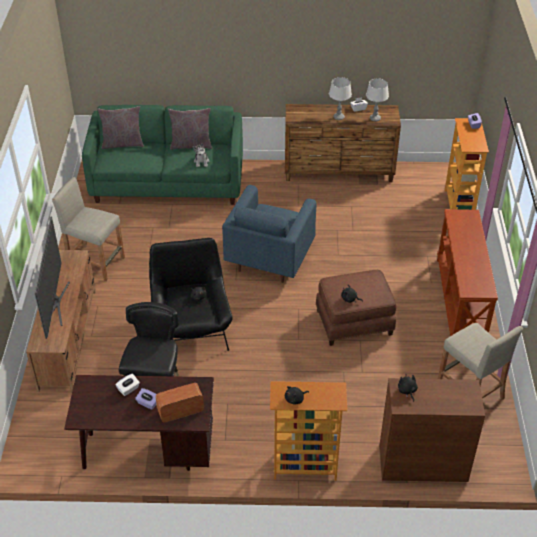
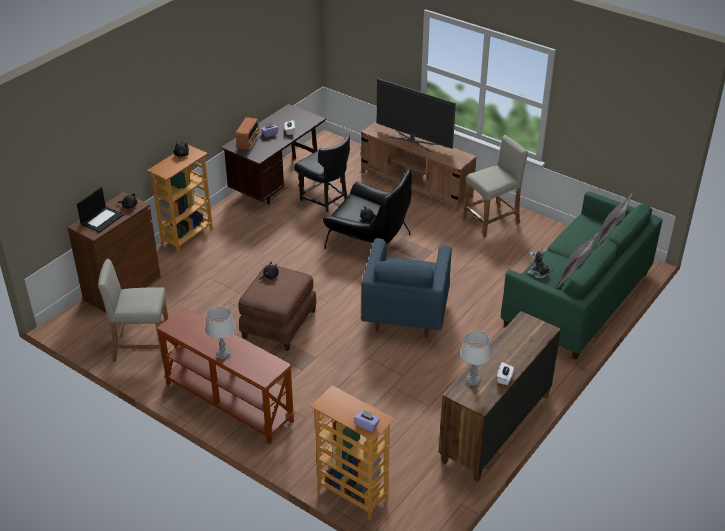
camera: 125 degrees right, 5 degrees down
(270, 258) = (405, 314): blue armchair -> blue armchair turned 135 degrees counterclockwise
(338, 117) = (499, 354): grey table lamp -> grey table lamp (223, 354)
(446, 396) = (102, 219): none -> laptop

